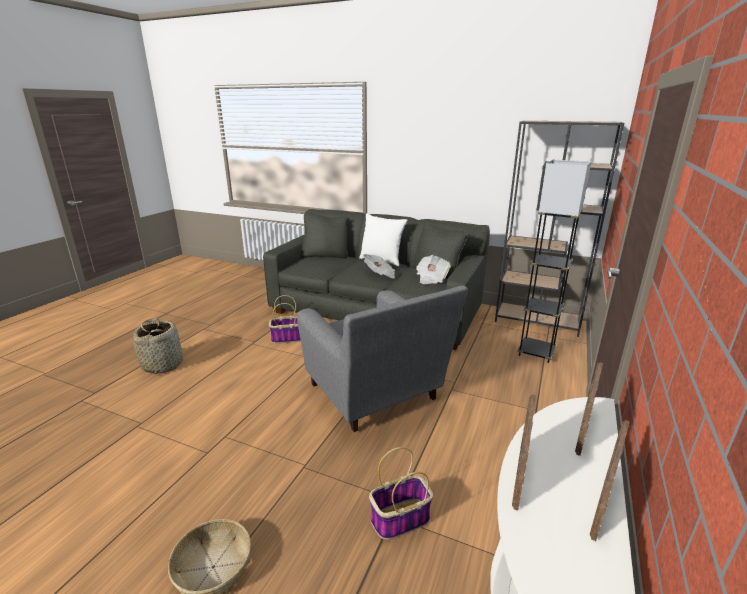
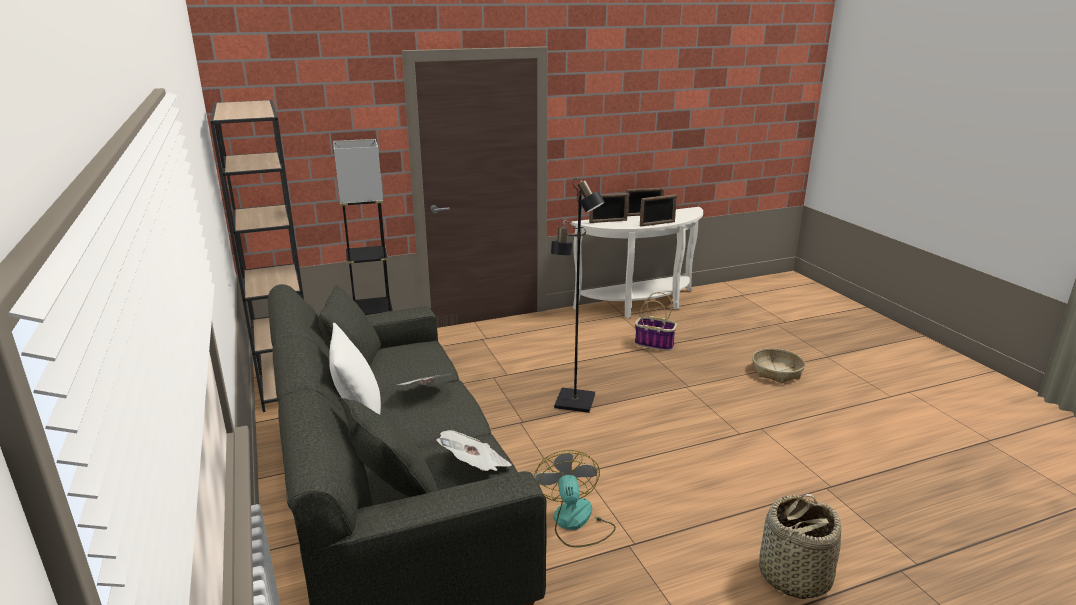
camera: 135 degrees left, 0 degrees up
(288, 338) = (575, 522): basket -> fan
(374, 395) = (574, 401): grey armchair -> black floor lamp
(431, 278) = (398, 353): newspaper -> newspaper (475, 467)

